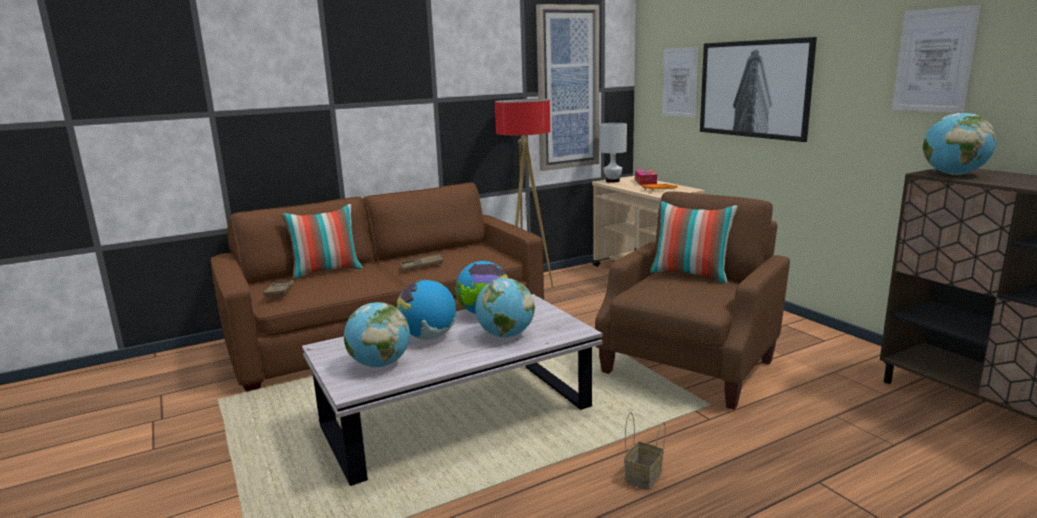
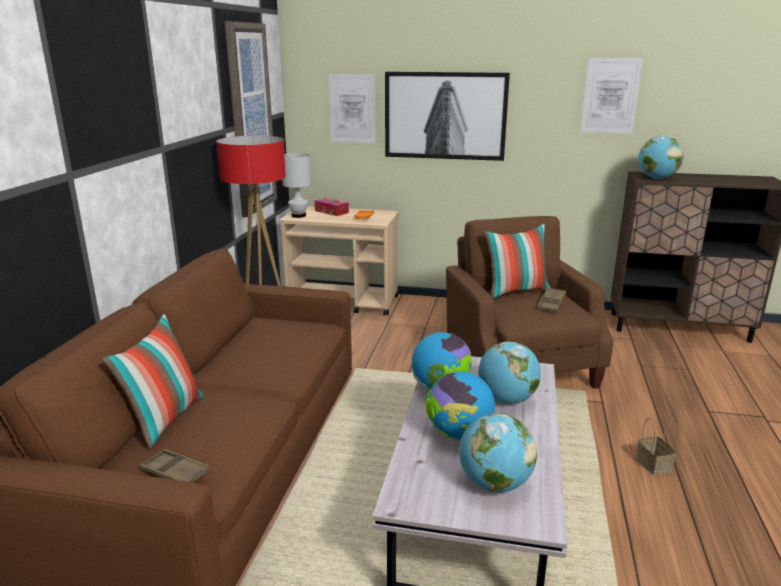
camera: 50 degrees left, 5 degrees up
(422, 265) = (268, 364): brown tray -> brown tray (551, 303)

